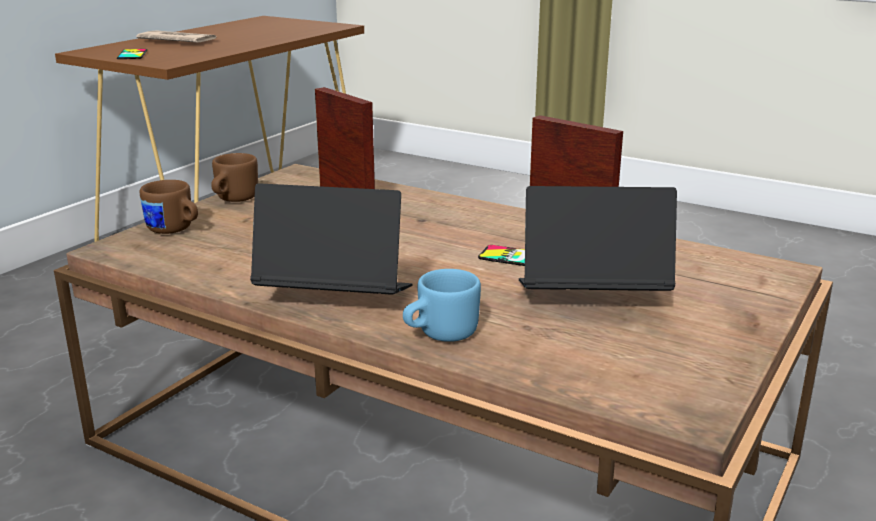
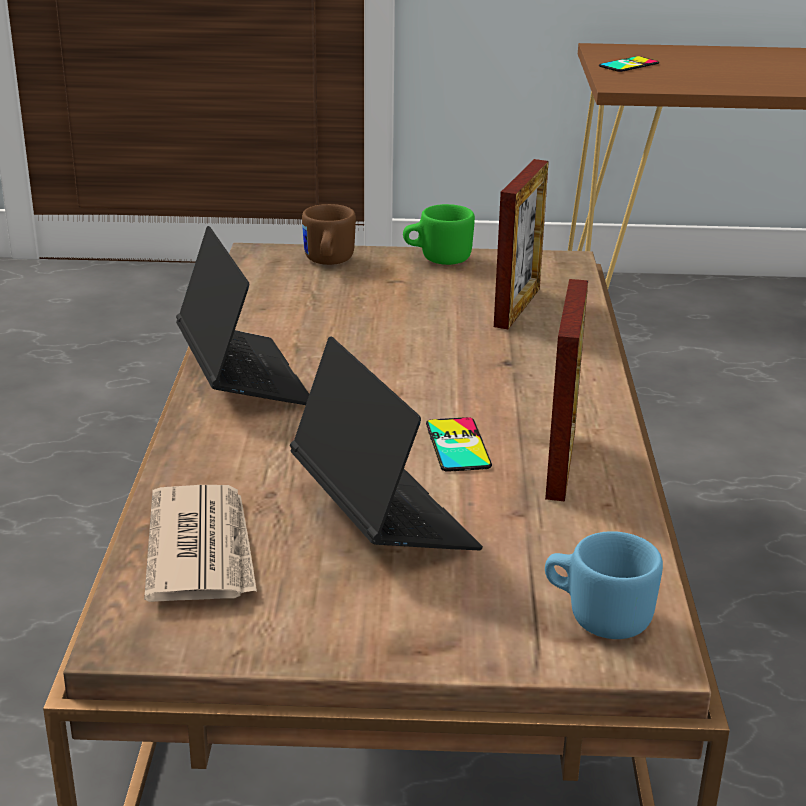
camera: 60 degrees right, 5 degrees up
(177, 41) = (727, 60): newspaper -> newspaper (202, 549)
(233, 200) = (437, 259): brown mug -> green mug
(439, 335) = (209, 451): blue mug -> blue mug (597, 616)

